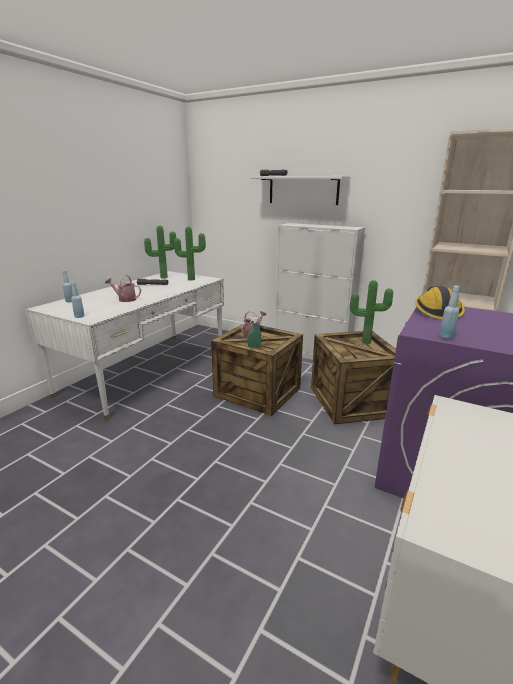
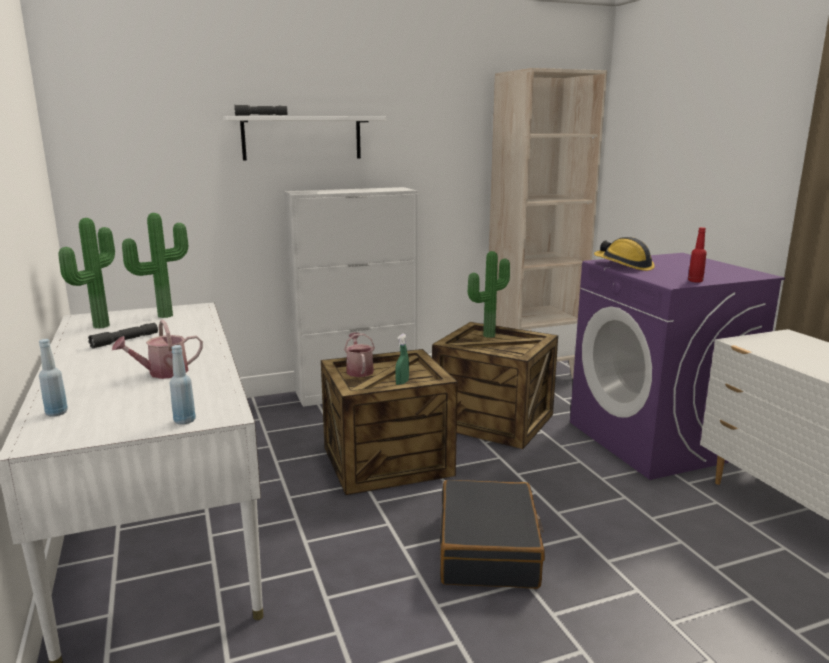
camera: 50 degrees left, 5 degrees down
(214, 454) = (488, 549): none -> black suitcase
(446, 337) = (695, 281): blue bottle -> red bottle

